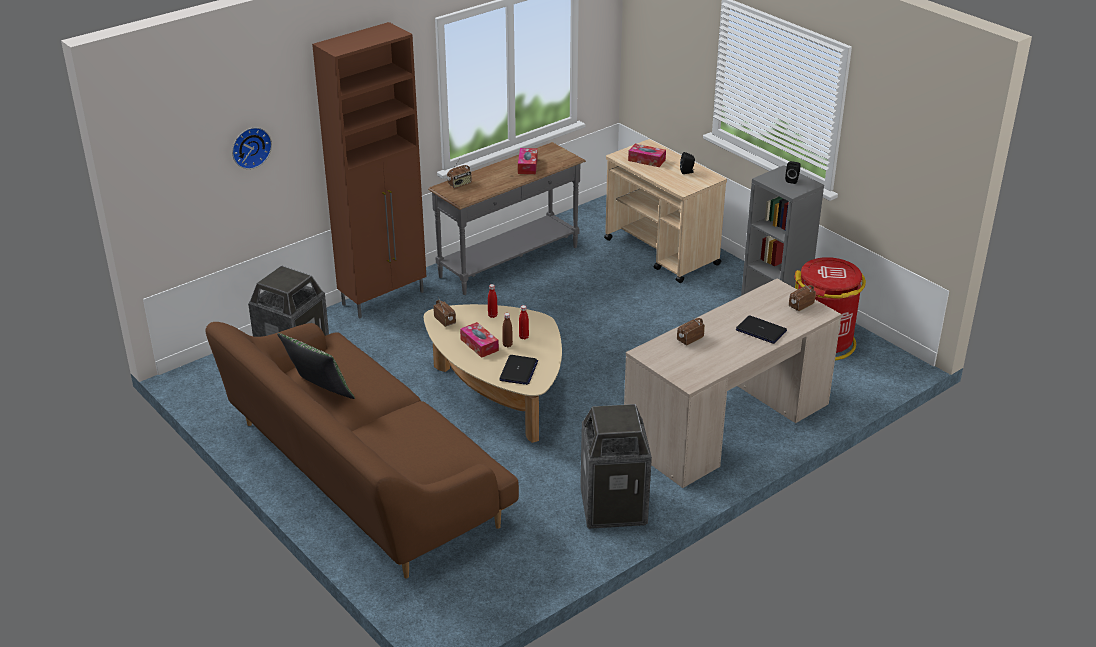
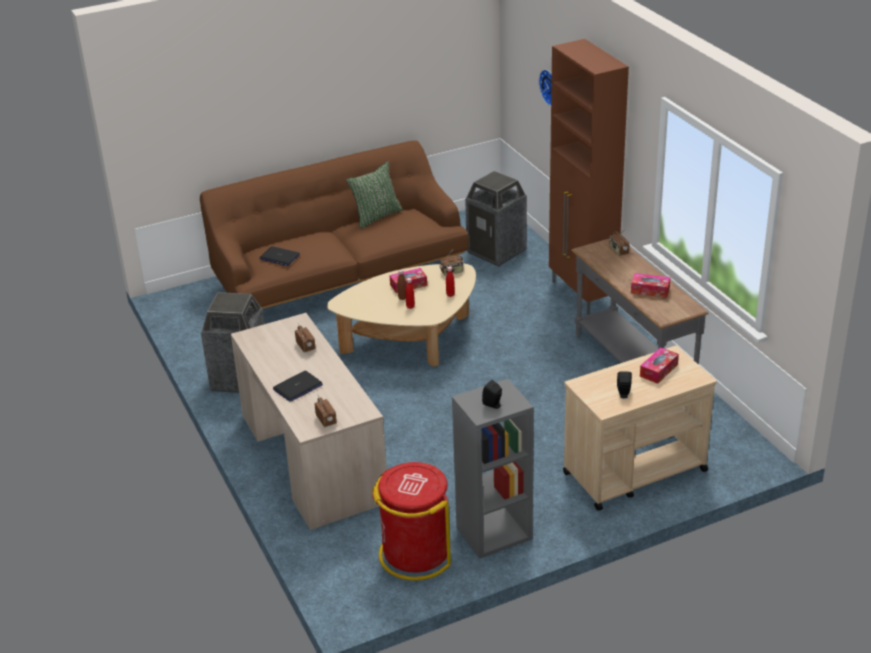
camera: 105 degrees right, 0 degrees up
(518, 371) = (362, 299): laptop -> laptop (279, 257)

